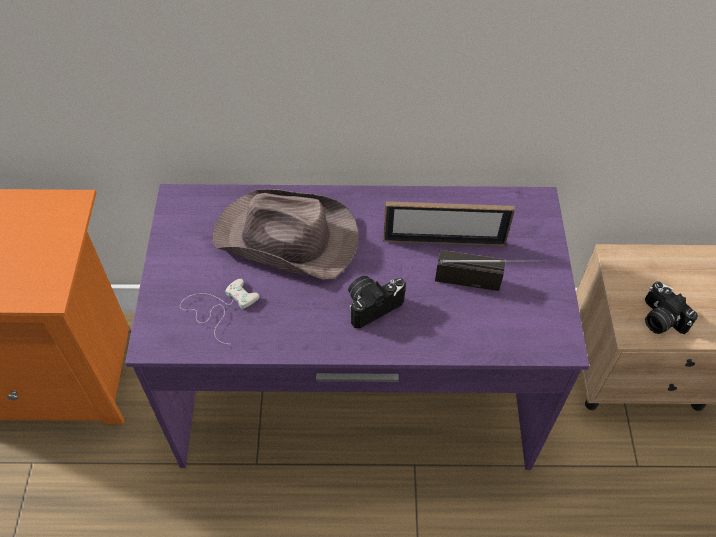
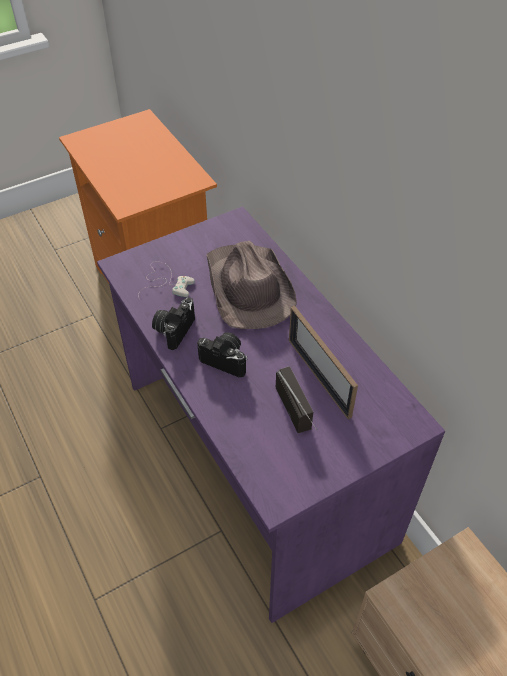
camera: 60 degrees right, 5 degrees down
(659, 319) = (425, 617): camera -> camera (173, 329)

